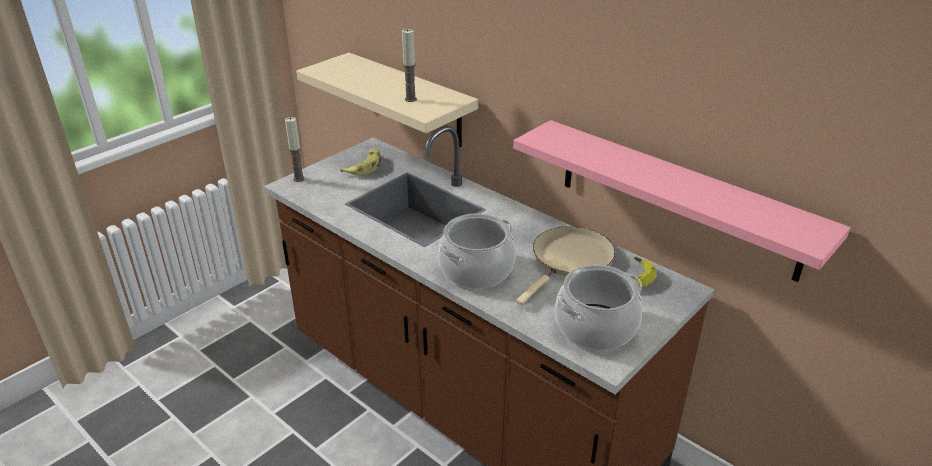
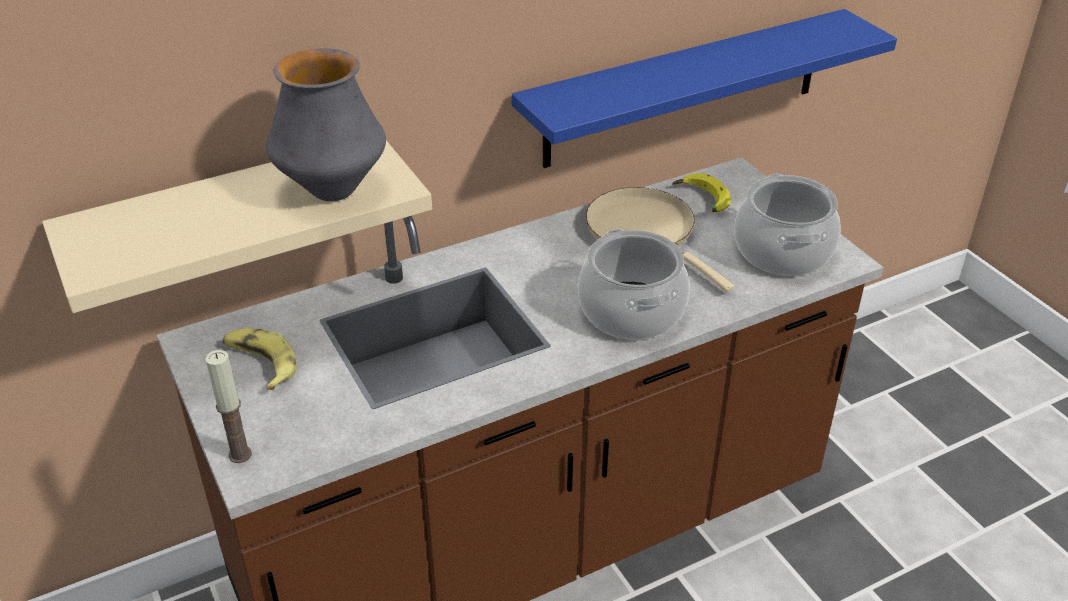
camera: 70 degrees left, 5 degrees up
(410, 99) = (332, 191): candle -> vase
(676, 198) = (685, 88): pink shelf -> blue shelf

